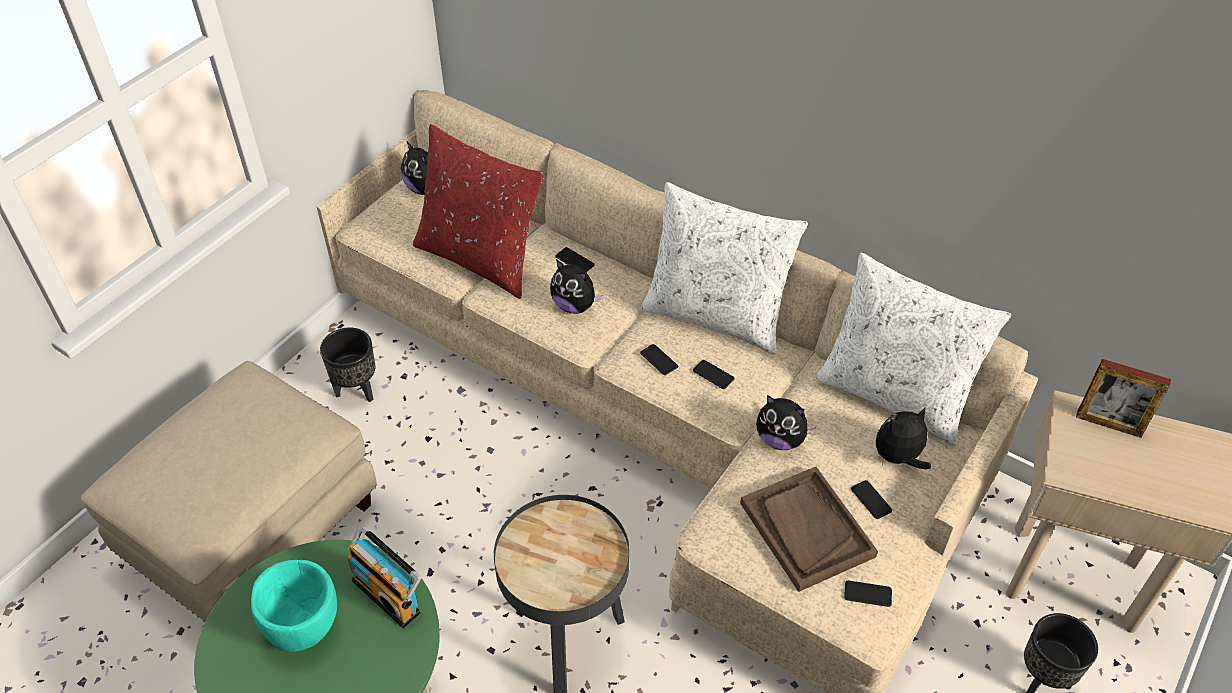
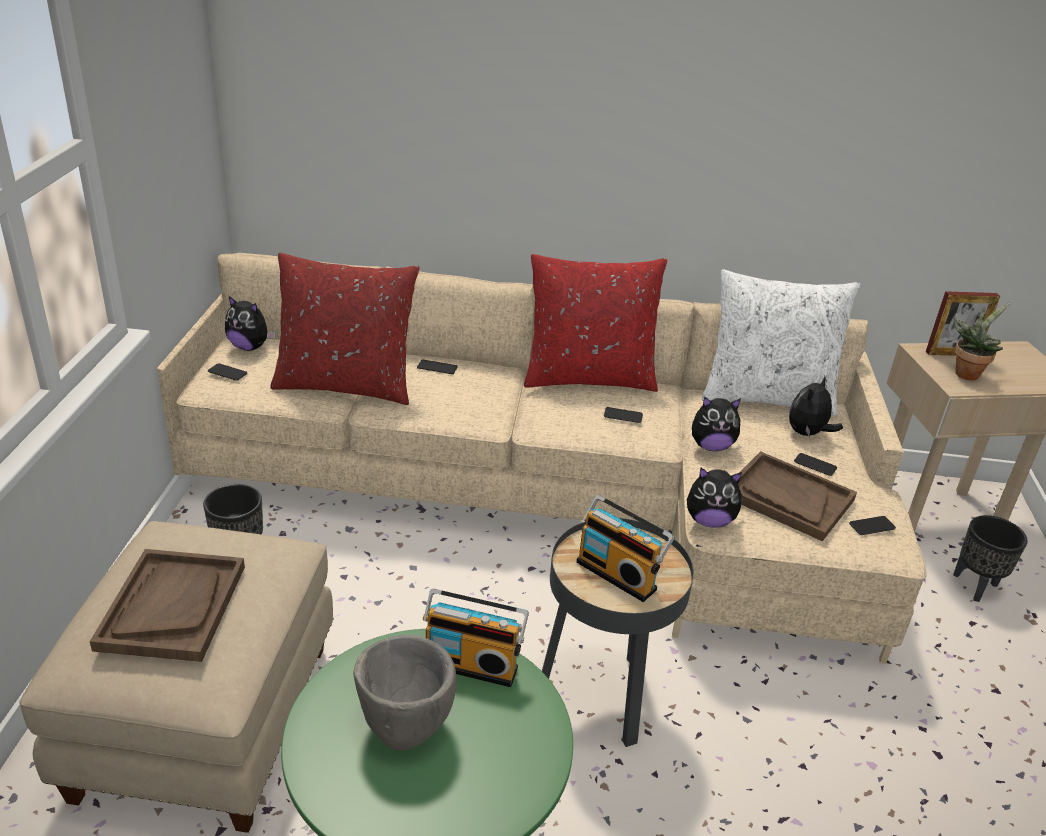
camera: 30 degrees left, 15 degrees down
(202, 457) = (172, 606): none -> brown tray
(304, 628) = (405, 725): turquoise bowl -> grey bowl
(555, 559) = (618, 574): none -> radio
(575, 306) = (463, 398): plush toy -> plush toy (709, 521)
(659, 360) = (569, 417): phone -> phone (227, 372)
(715, 315) = (588, 378): white pillow -> red pillow
(1099, 457) = (966, 372): none -> potted plant

